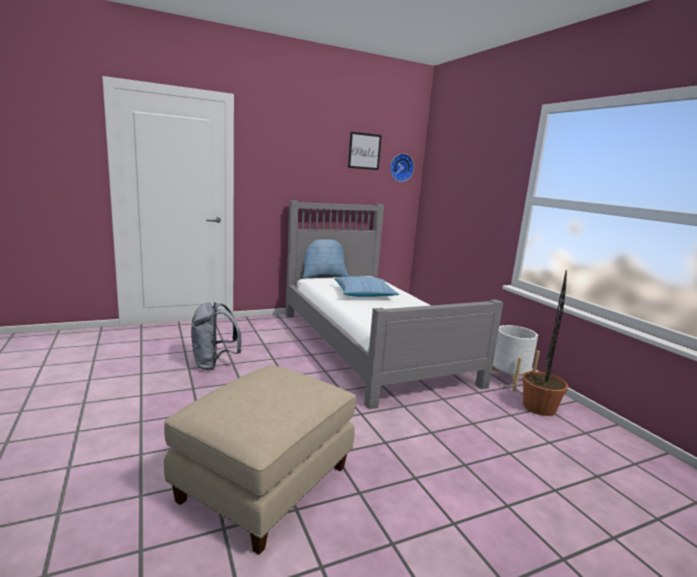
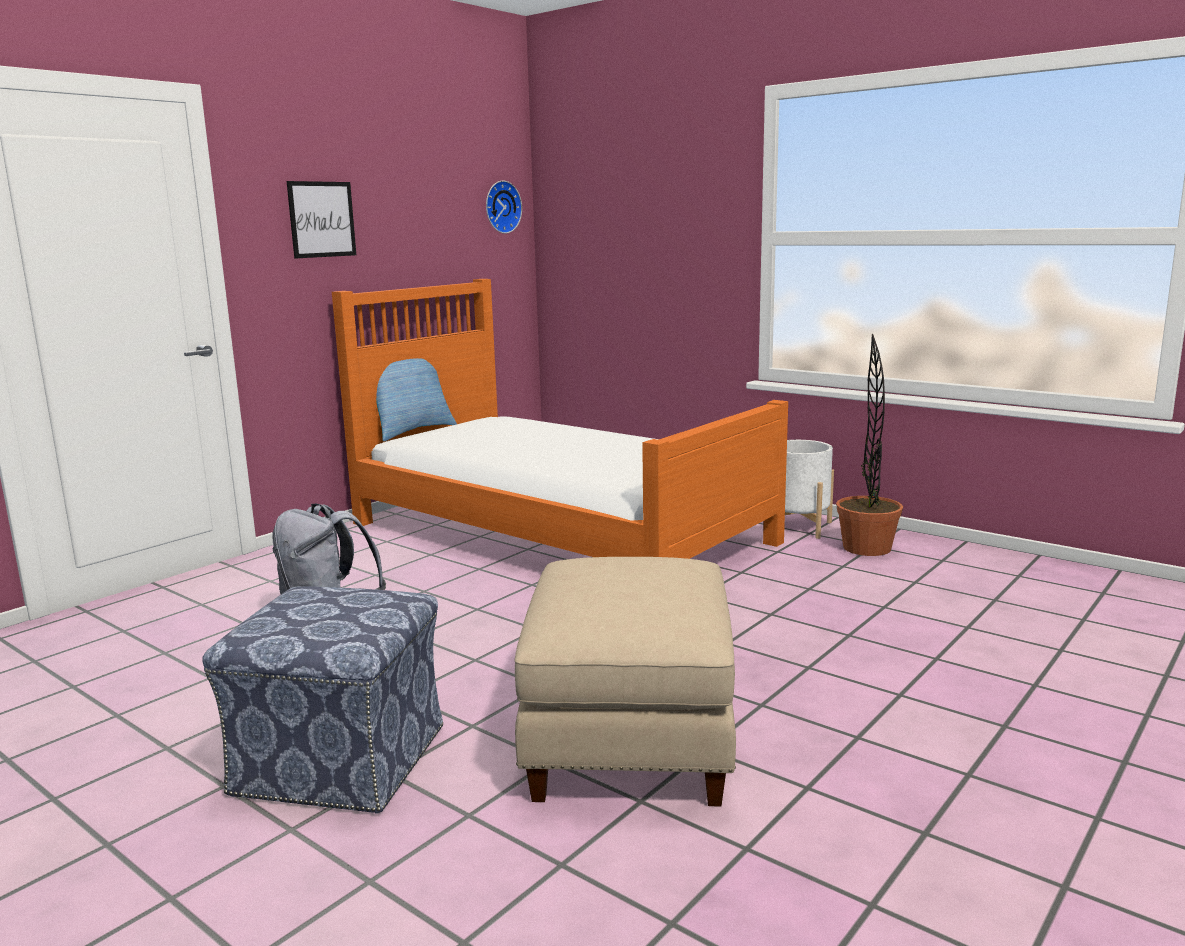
camera: 25 degrees left, 0 degrees up
(132, 438) = (343, 760): none -> ottoman
(364, 151) = (441, 182): picture -> picture (322, 219)
(364, 294) = (530, 442): pillow -> none
(370, 345) = (557, 532): grey bed -> orange bed

